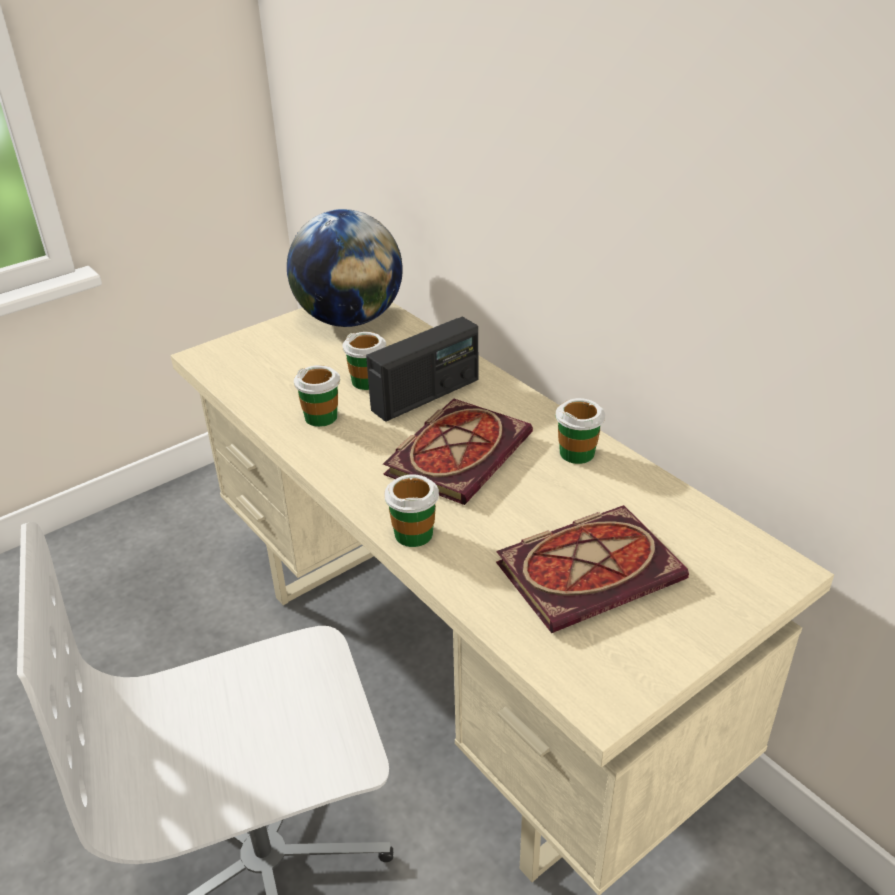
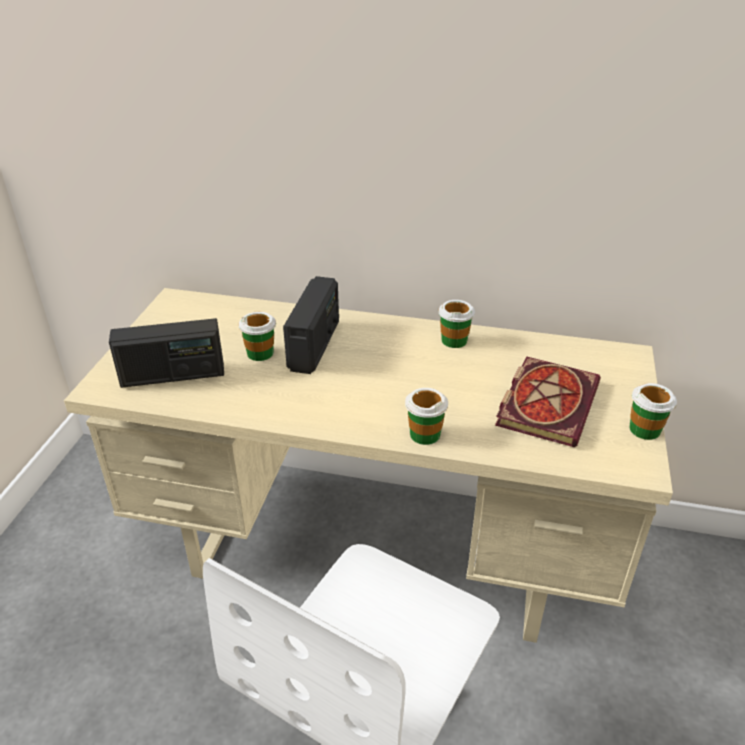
camera: 40 degrees left, 0 degrees up
(271, 370) = (173, 375): none -> radio
(321, 417) = (260, 391): cup -> cup (645, 429)
(349, 319) = (187, 316): globe -> none
(458, 452) = (385, 372): book -> none

